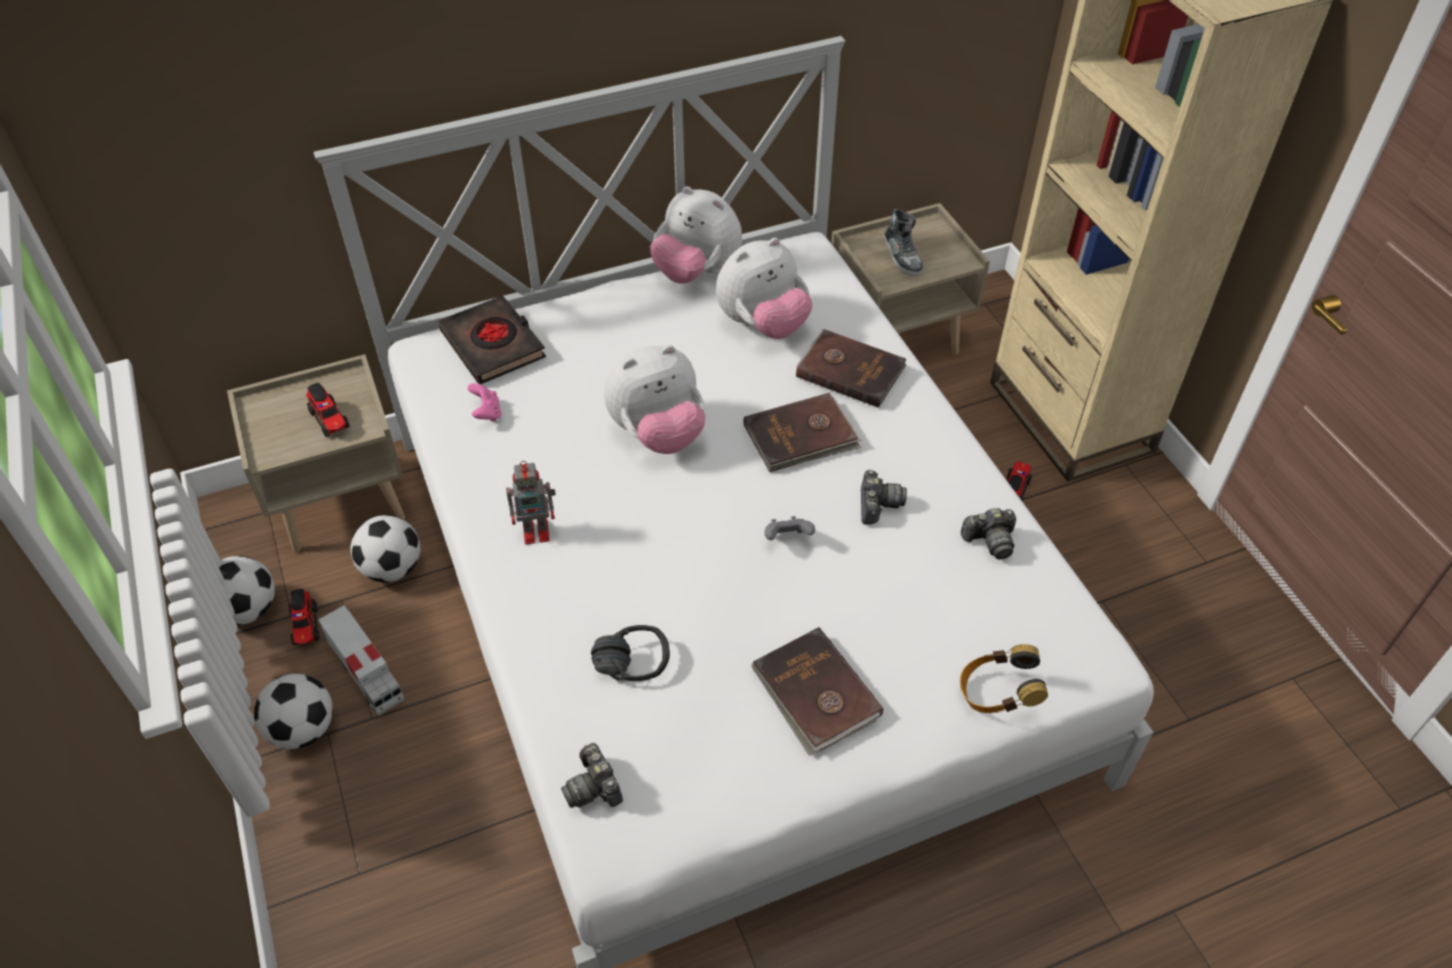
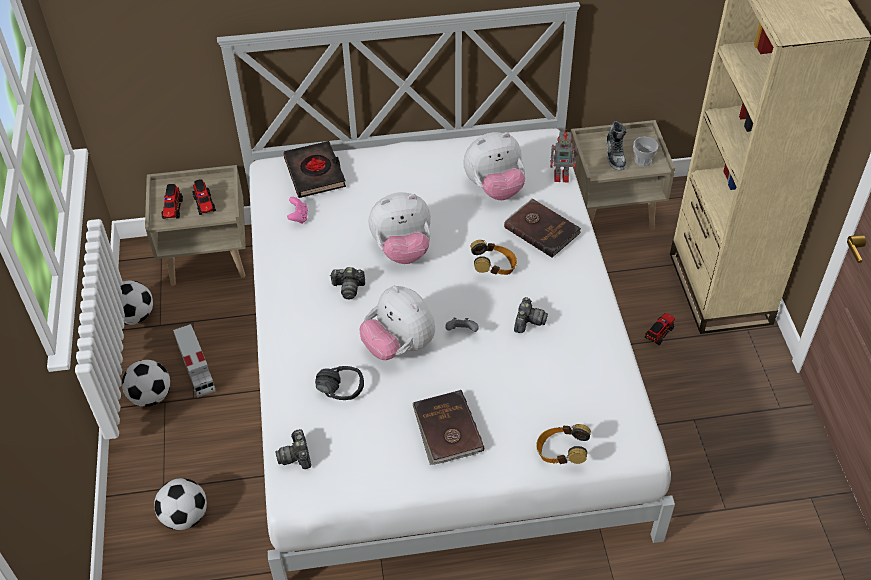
camera: 15 degrees right, 0 degrees up
(306, 627) = (167, 334): toy truck -> toy truck (172, 210)
(392, 568) = (229, 307): football -> football (185, 516)
(538, 531) = (308, 298): toy robot -> toy robot (562, 176)
(696, 272) = (462, 144): plush toy -> plush toy (399, 346)
(801, 437) = (494, 268): brown book -> headphones
(942, 258) = (643, 161): none -> cup
(990, 541) = (594, 358): camera -> camera (348, 288)

